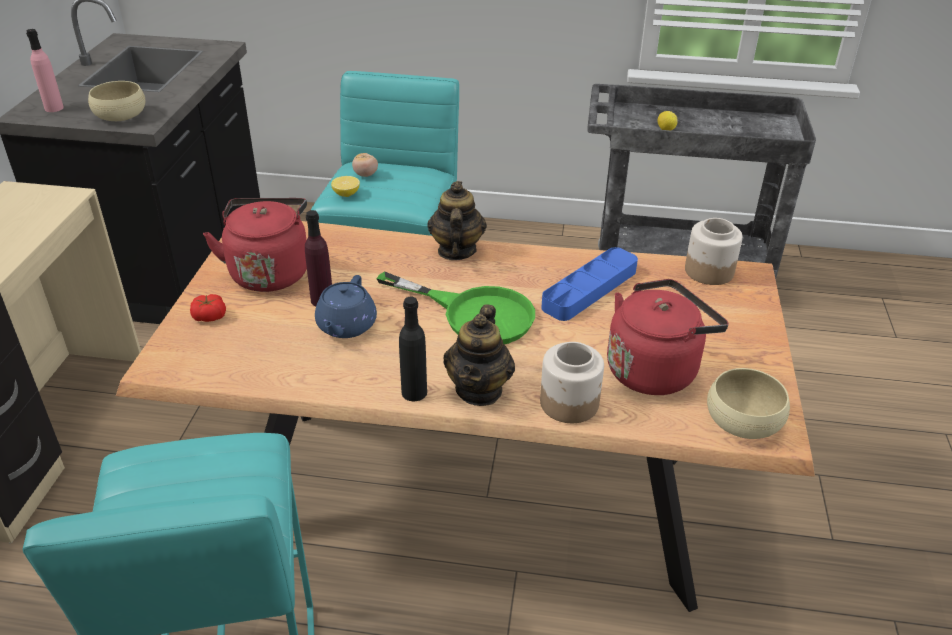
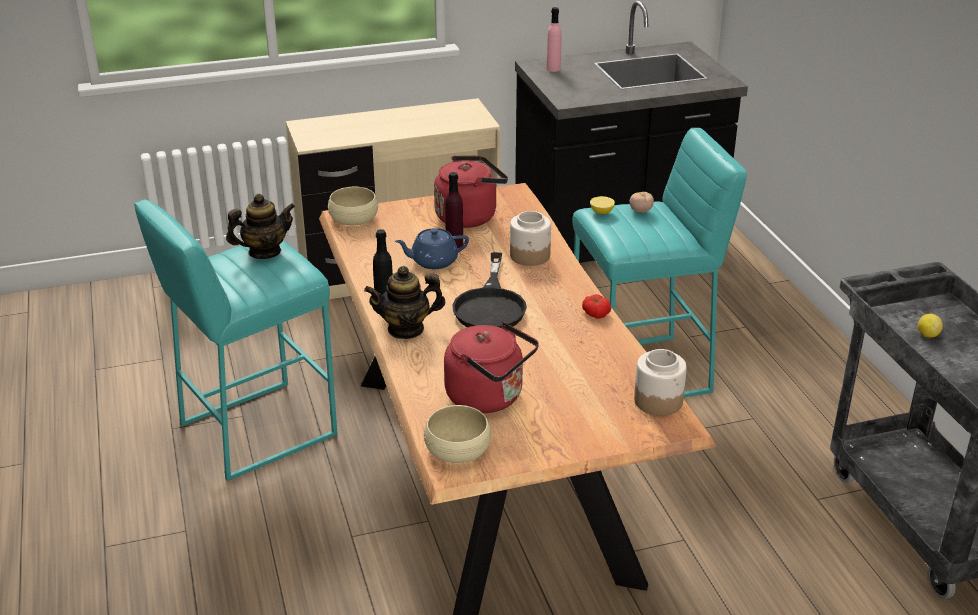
camera: 65 degrees right, 5 degrees down
(120, 115) = (570, 90): beige bowl -> beige bowl (353, 219)
(209, 316) = (403, 214): tomato -> tomato (596, 313)
(456, 251) = (566, 276): teapot -> teapot (264, 252)
(474, 314) = (490, 305): green frying pan -> black frying pan
(570, 403) = (419, 368): jar -> jar (530, 256)
(589, 289) = (571, 346): blue tray -> none

